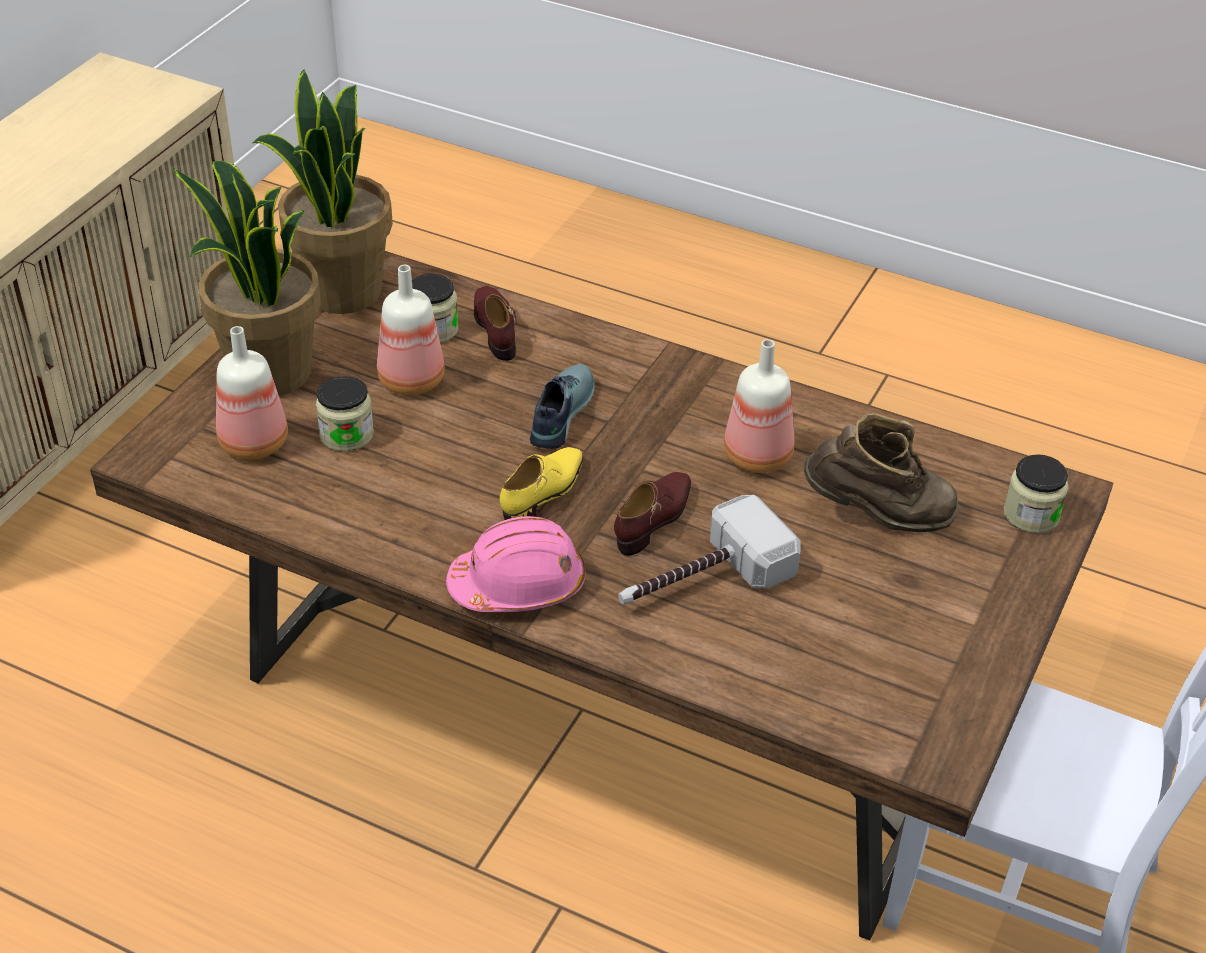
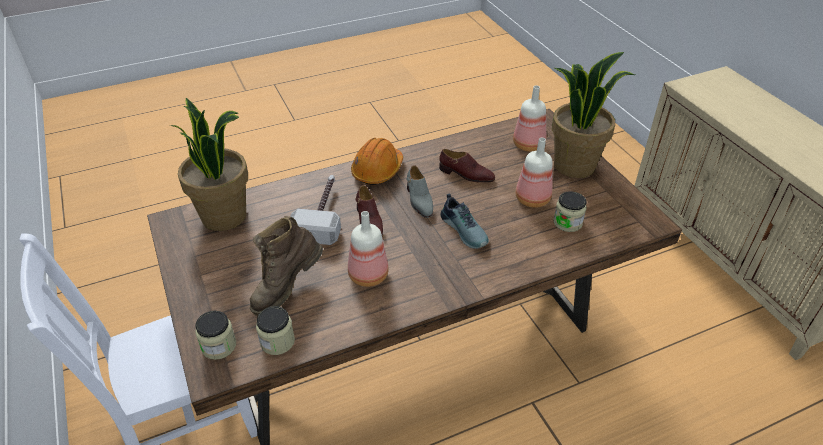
camera: 130 degrees right, 0 degrees up
(341, 291) = (626, 208): potted plant -> potted plant (225, 215)
(346, 435) = (511, 167): jar -> jar (277, 341)
(496, 328) = (551, 243): brown shoe -> brown shoe (466, 175)
(518, 585) = (377, 170): pink hard hat -> orange hard hat
(544, 493) = (419, 200): yellow shoe -> grey shoe

